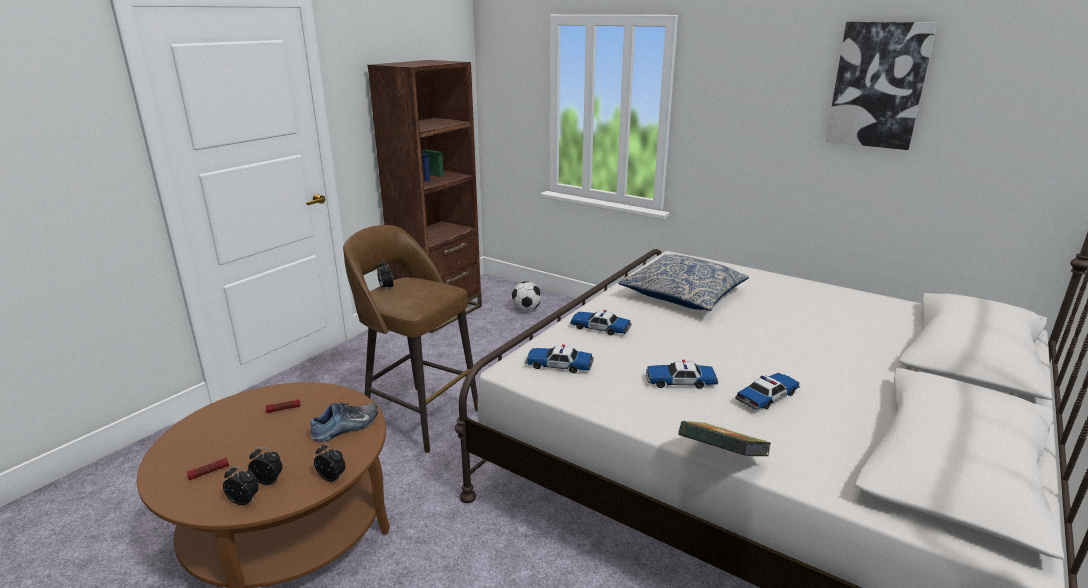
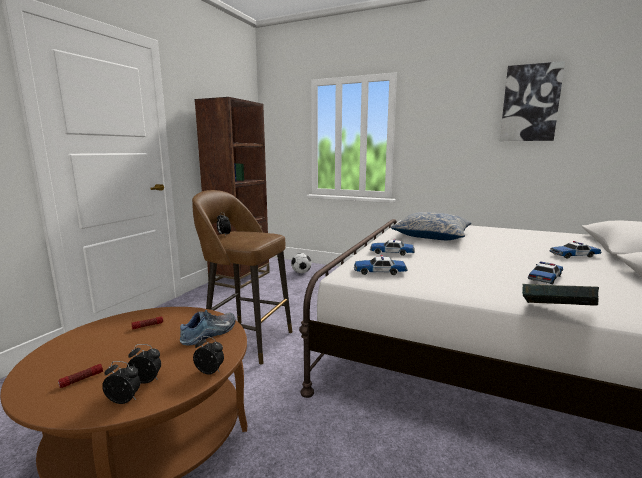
camera: 10 degrees left, 10 degrees down
(680, 382) = (476, 274): toy car -> toy car (574, 255)

